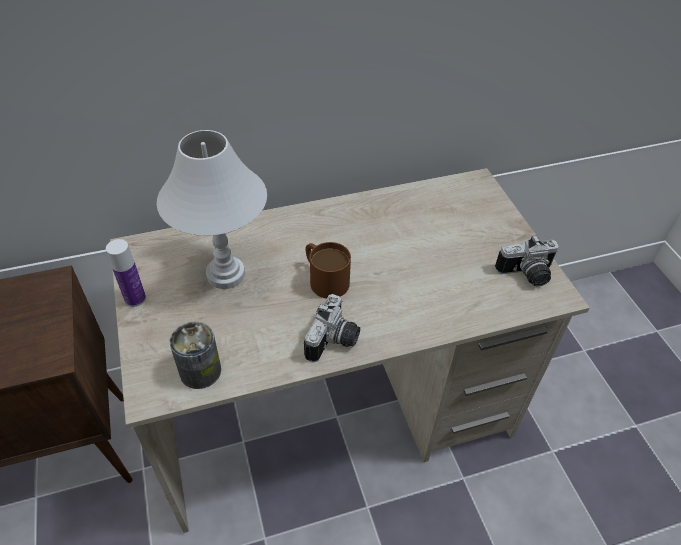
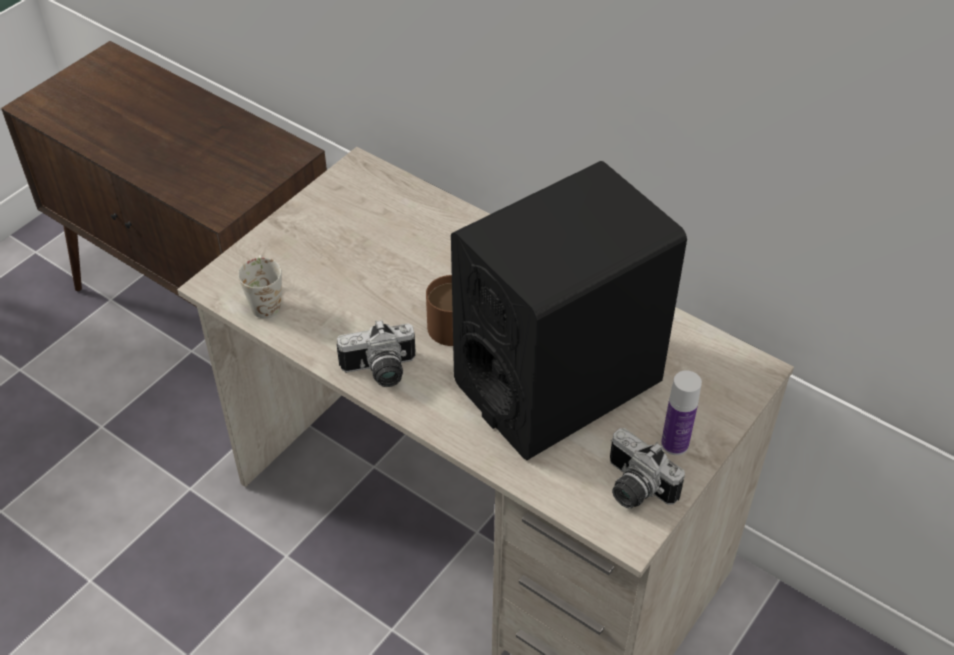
camera: 55 degrees right, 0 degrees up
(135, 298) = (304, 208): bottle -> bottle (674, 444)
(200, 371) = (265, 300): can -> white mug
(226, 274) = (389, 248): white table lamp -> none
(420, 261) = (558, 382): none -> black speaker

